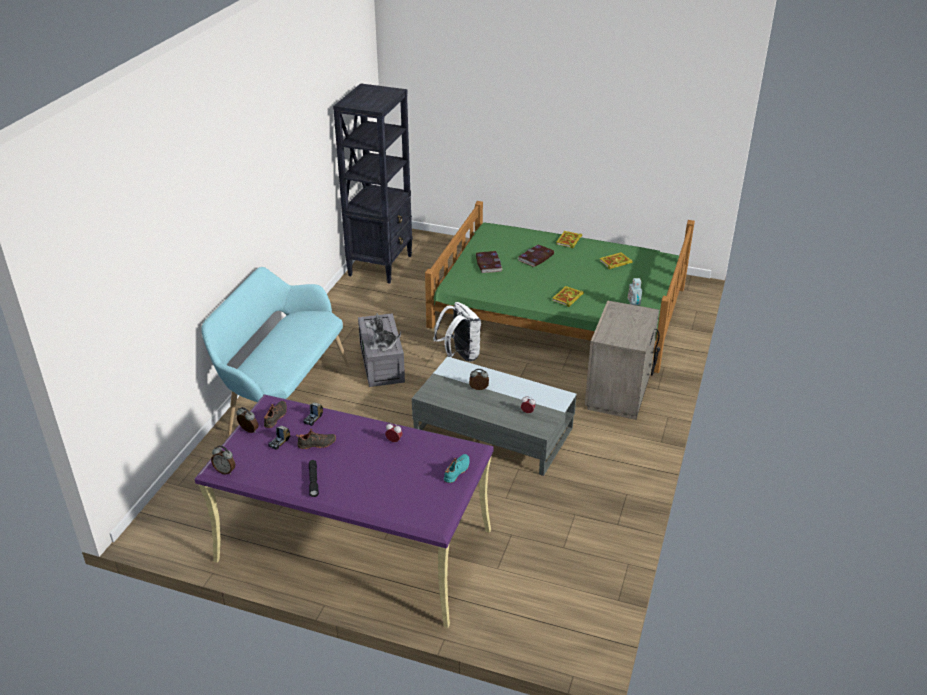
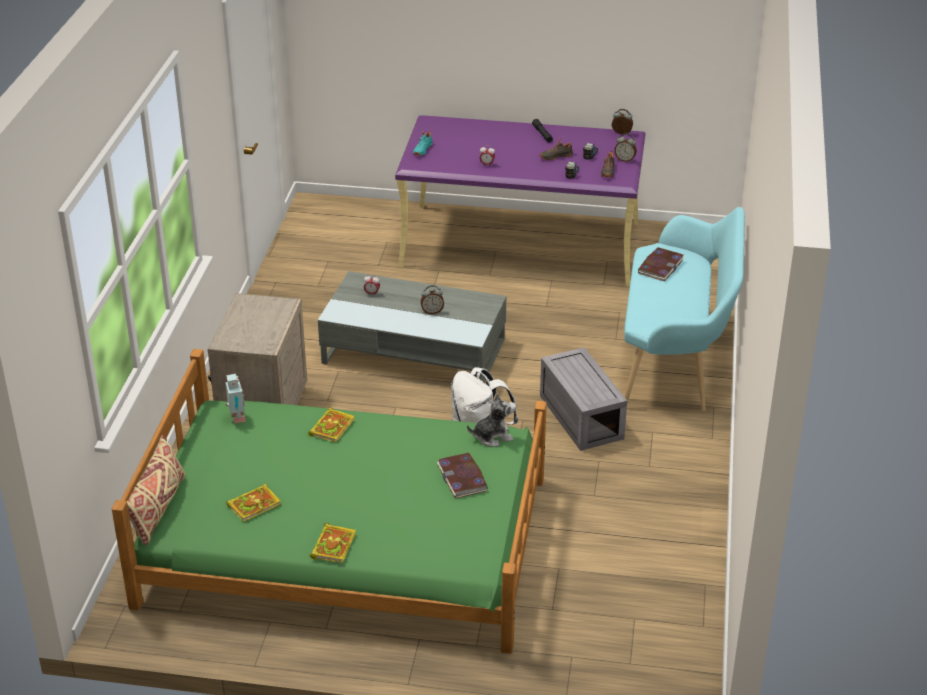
camera: 170 degrees right, 0 degrees up
(381, 265) = (673, 597): black bookcase -> none
(382, 345) = (573, 366): plush toy -> plush toy (492, 436)
(536, 257) = (387, 500): book -> book (660, 266)
(674, 268) = (157, 509): none -> beige pillow

